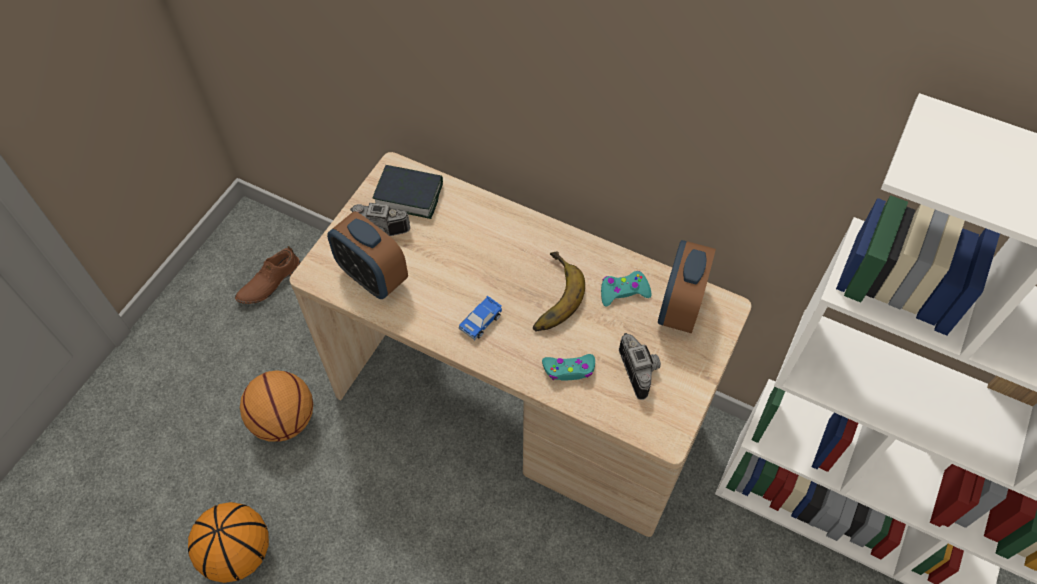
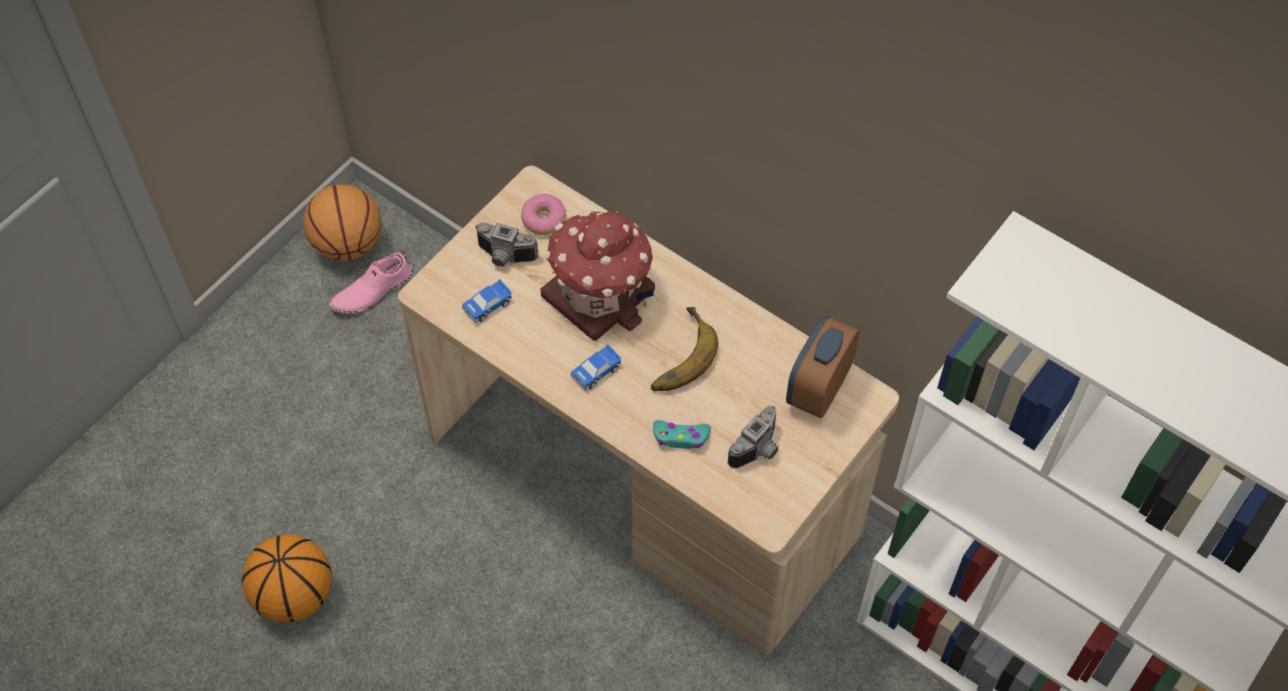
camera: 10 degrees right, 0 degrees up
(269, 282) = (372, 290): brown shoe -> pink shoe
(285, 420) = (367, 457): basketball -> basketball (349, 245)
(372, 277) = (488, 305): alarm clock -> toy car
(409, 195) = (543, 219): book -> donut
(470, 252) = (600, 293): none -> toy house
(623, 292) = (759, 362): turquoise game controller -> none
(641, 370) = (759, 450): camera -> camera turned 45 degrees clockwise

